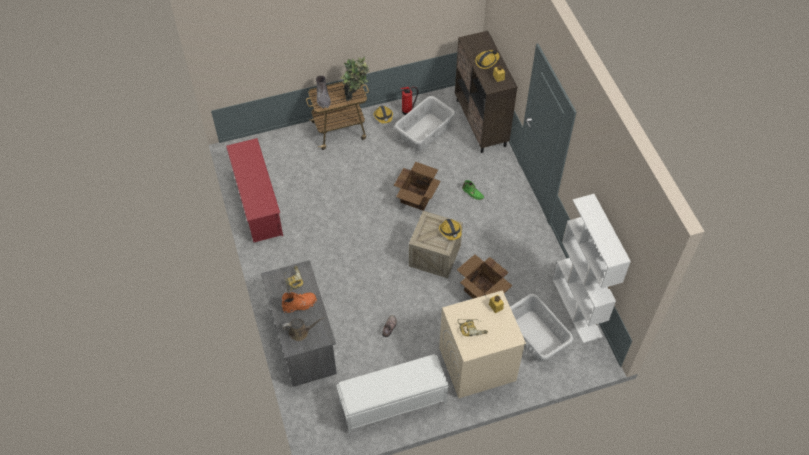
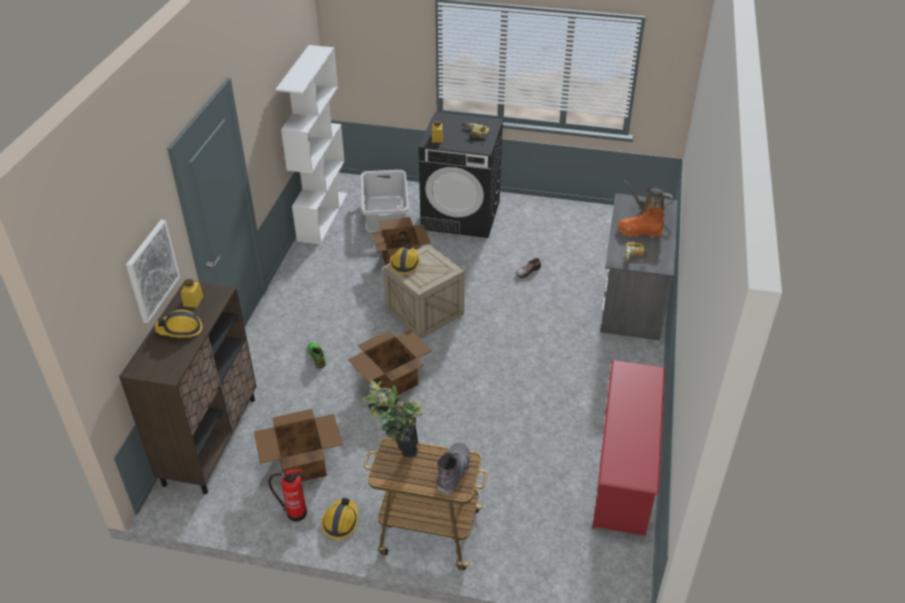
camera: 150 degrees left, 15 degrees down
(392, 403) = (566, 219): white bench -> none
(425, 132) = (301, 464): grey laundry basket -> cardboard box
(476, 364) = (461, 215): beige washing machine -> black washing machine
(512, 49) = (152, 270): none -> picture

